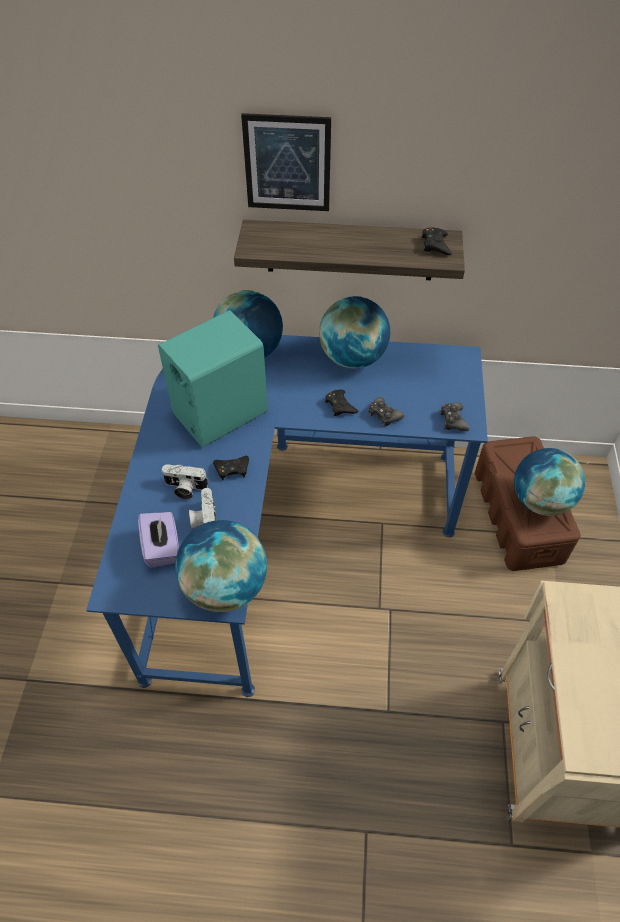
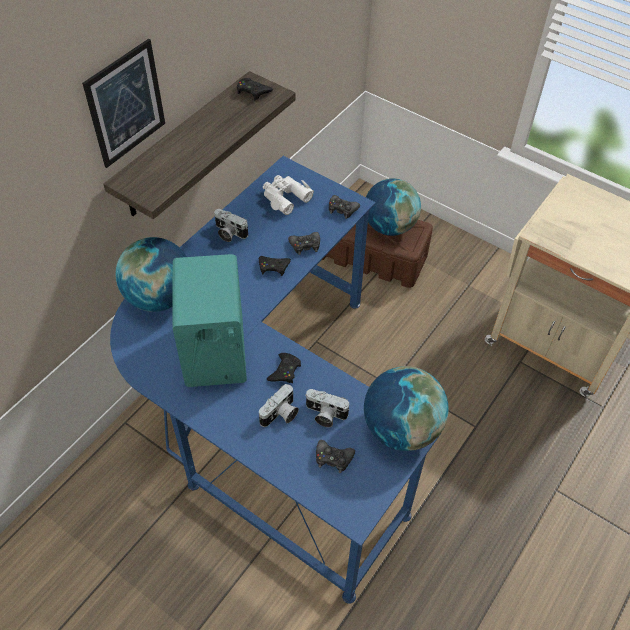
camera: 60 degrees left, 0 degrees up
(162, 548) = (333, 458): purple tissue box -> black game controller
(353, 358) = (229, 233): globe -> camera
(429, 373) = (285, 197): none -> white binoculars

